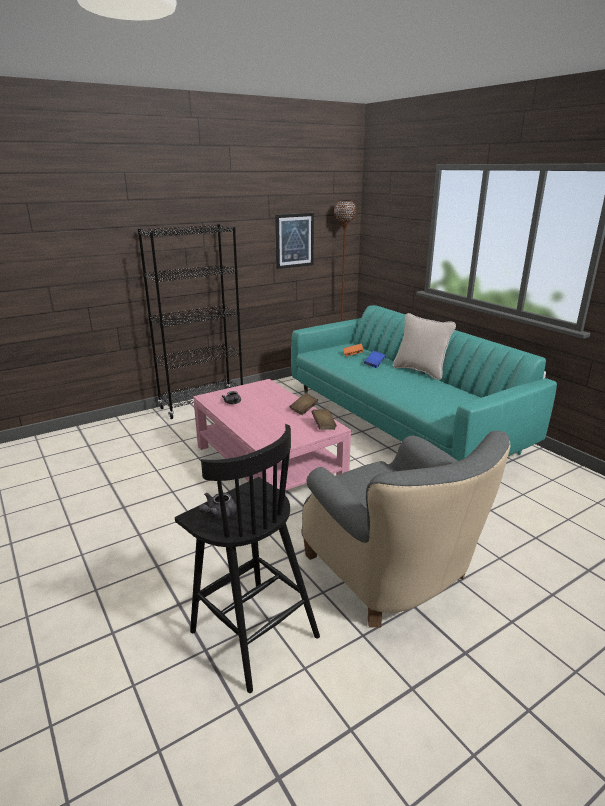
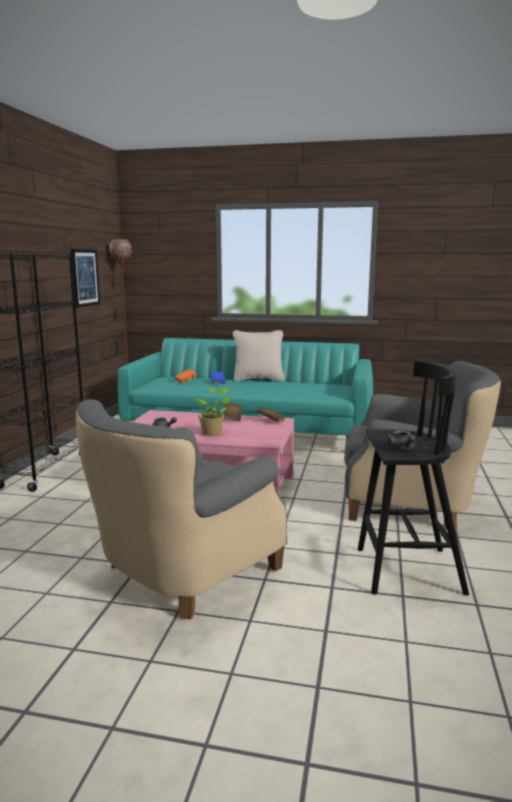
camera: 45 degrees left, 10 degrees down
(131, 529) = (185, 572): none -> grey armchair
(255, 420) = (212, 432): none -> potted plant

